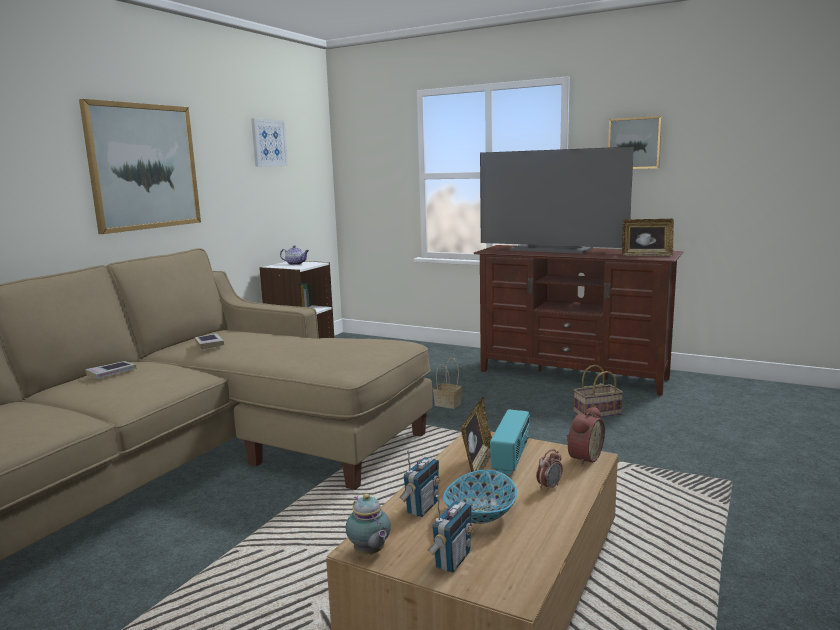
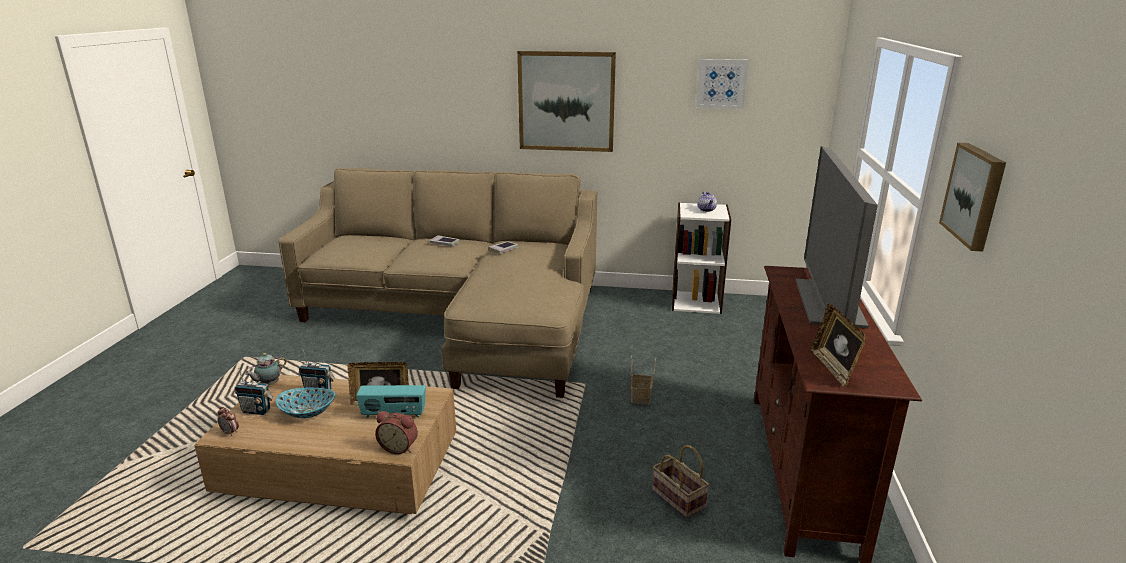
camera: 70 degrees right, 10 degrees up
(549, 487) = (347, 435): alarm clock -> alarm clock (230, 432)

